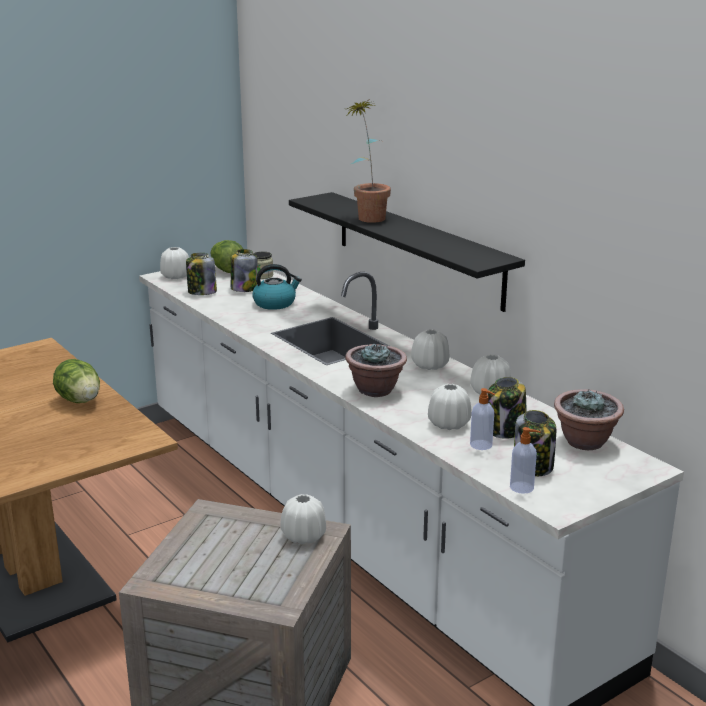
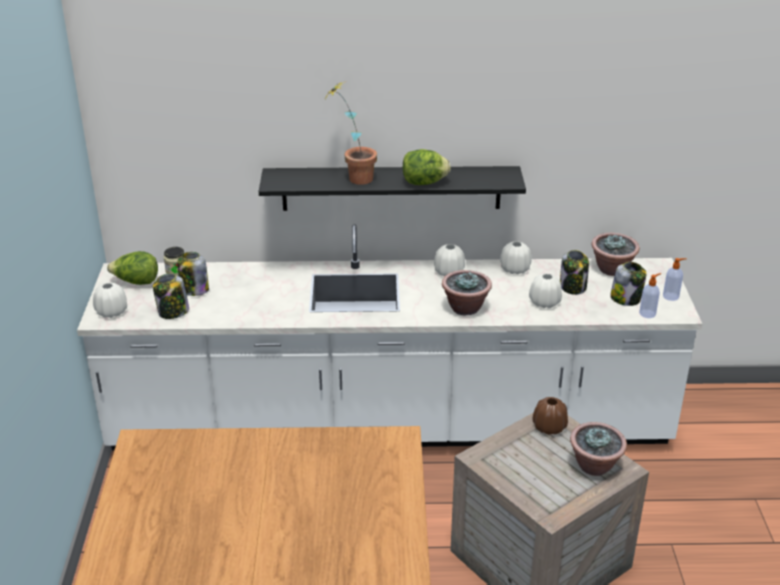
camera: 55 degrees left, 10 degrees up
(80, 400) = (289, 451): lettuce -> lettuce (424, 183)
(264, 585) = (595, 466): none -> potted plant
(275, 303) = (249, 288): kettle -> none
(303, 536) = (549, 427): white vase -> brown vase
(481, 445) = (584, 304): soap dispenser -> soap dispenser (671, 296)

